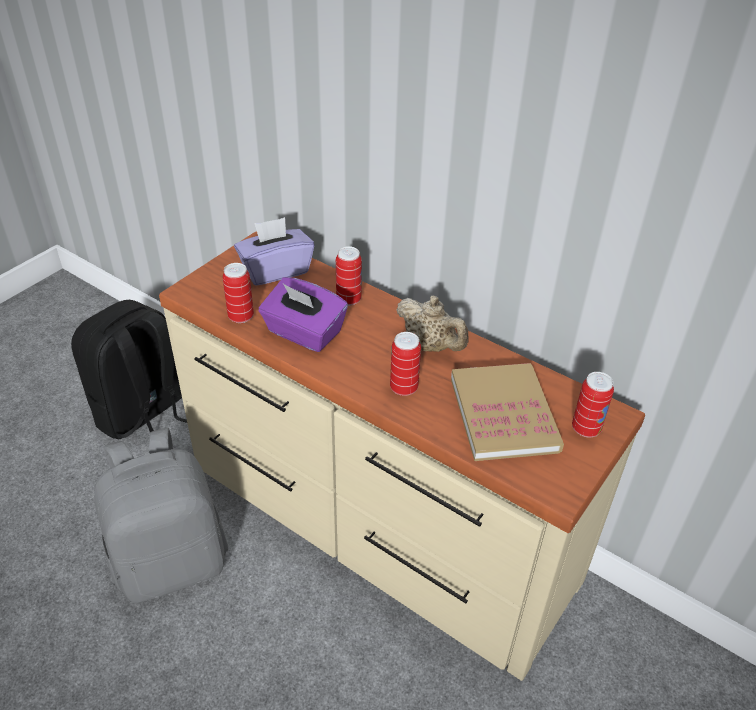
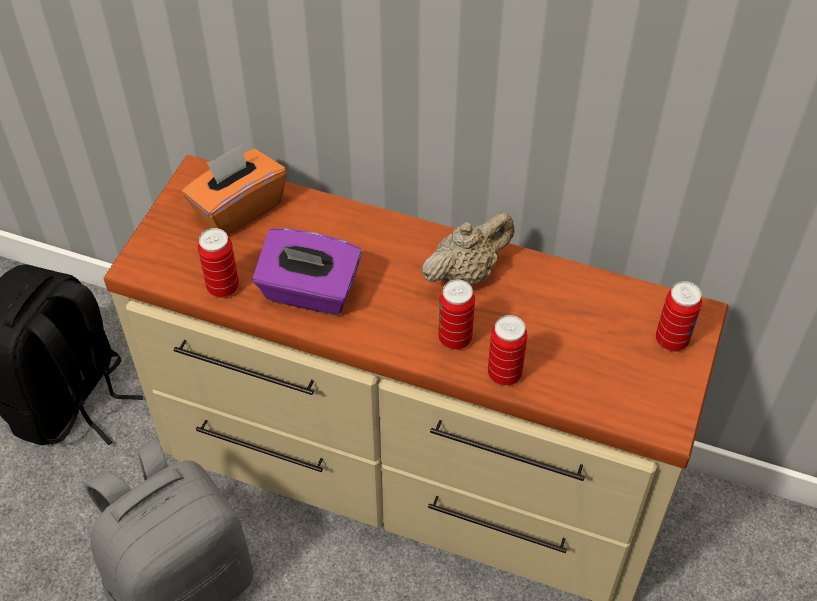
camera: 15 degrees left, 10 degrees up
(275, 270) = (238, 209): purple tissue box -> orange tissue box
(348, 299) = (345, 231): can -> can (504, 374)
(430, 346) = (466, 273): beige teapot -> beige teapot turned 60 degrees counterclockwise
(503, 414) = (577, 345): book -> none

